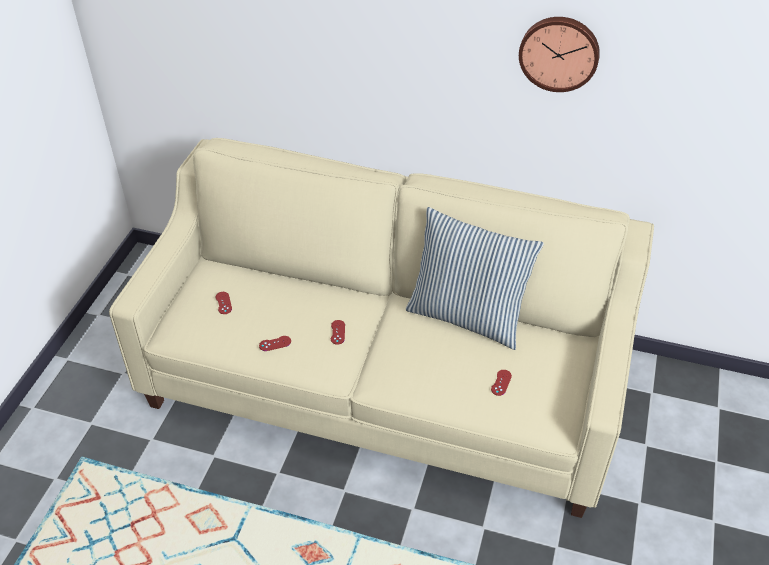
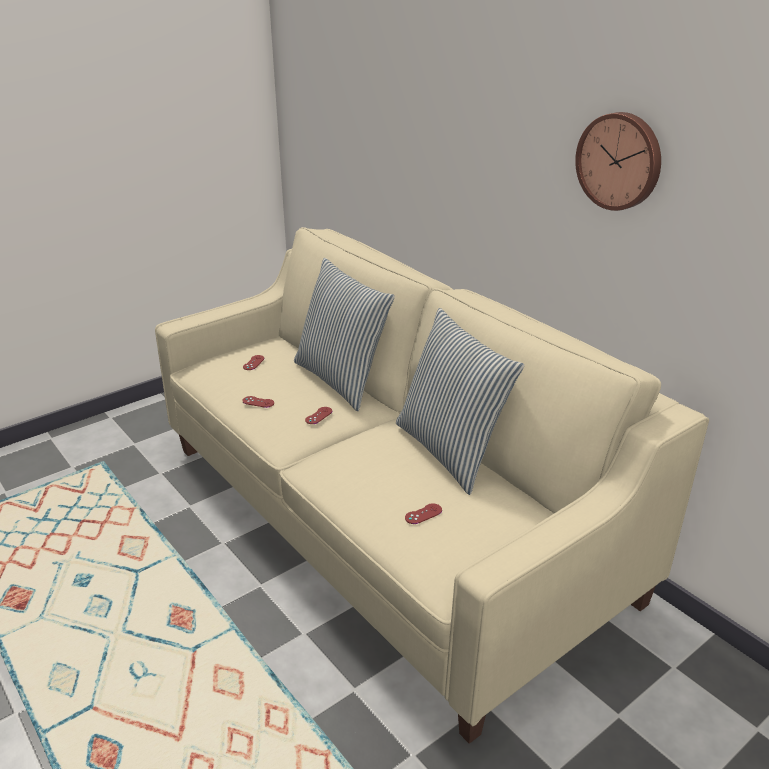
camera: 35 degrees right, 15 degrees down
(316, 285) = (342, 380): none -> pillow

